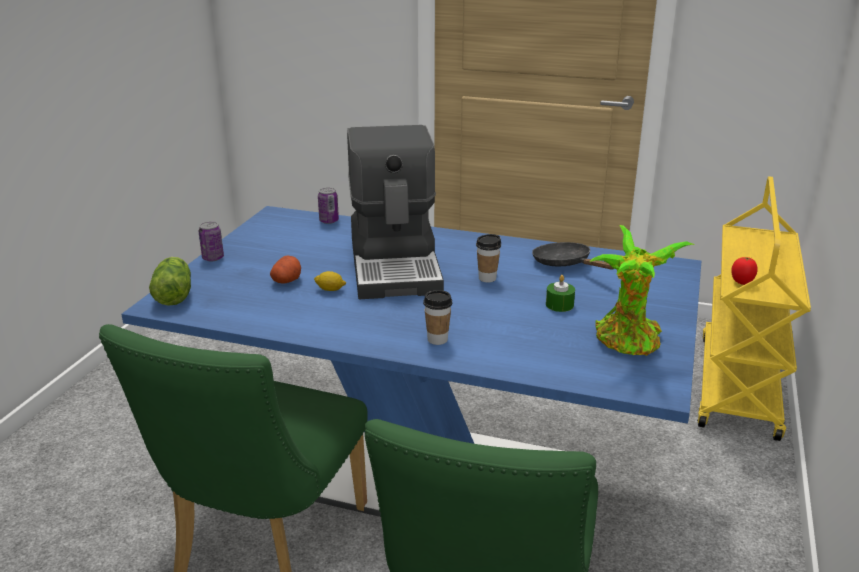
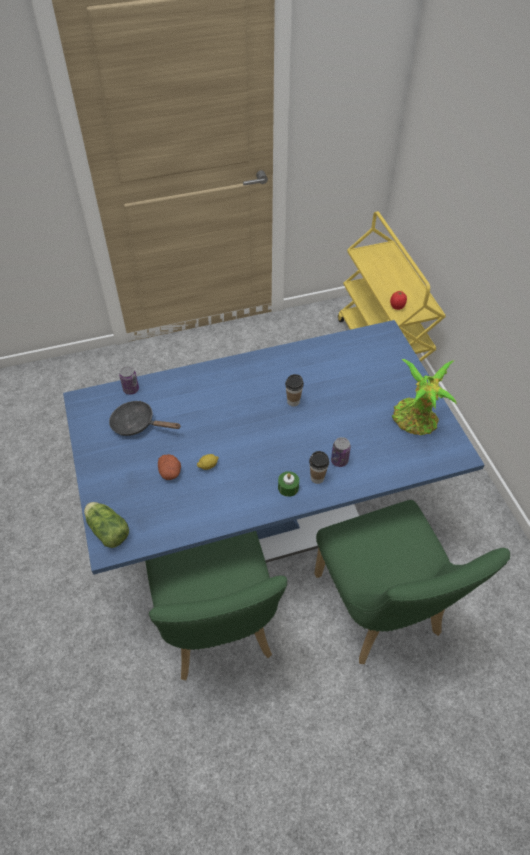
camera: 35 degrees left, 25 degrees up
(213, 258) = (91, 476): can -> can (339, 460)
(396, 264) = (225, 416): coffee machine -> none
(559, 305) = (355, 406): green candle -> green candle (288, 487)
(565, 264) = (325, 362): black frying pan -> black frying pan (137, 424)

